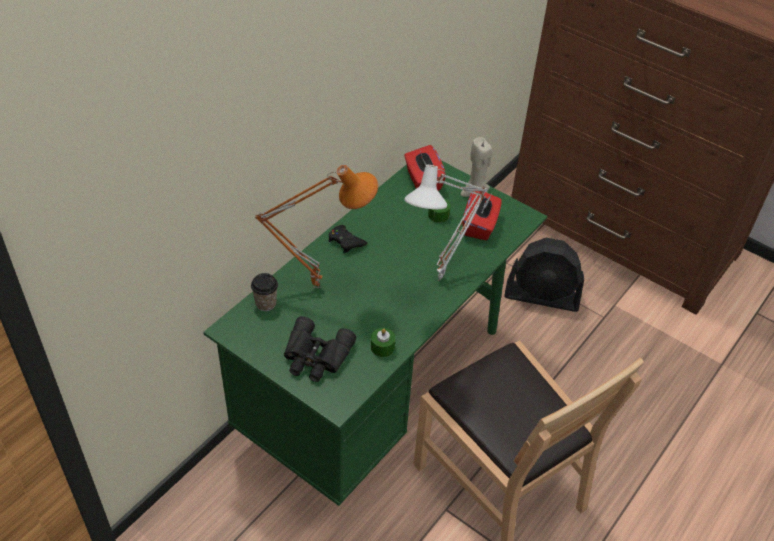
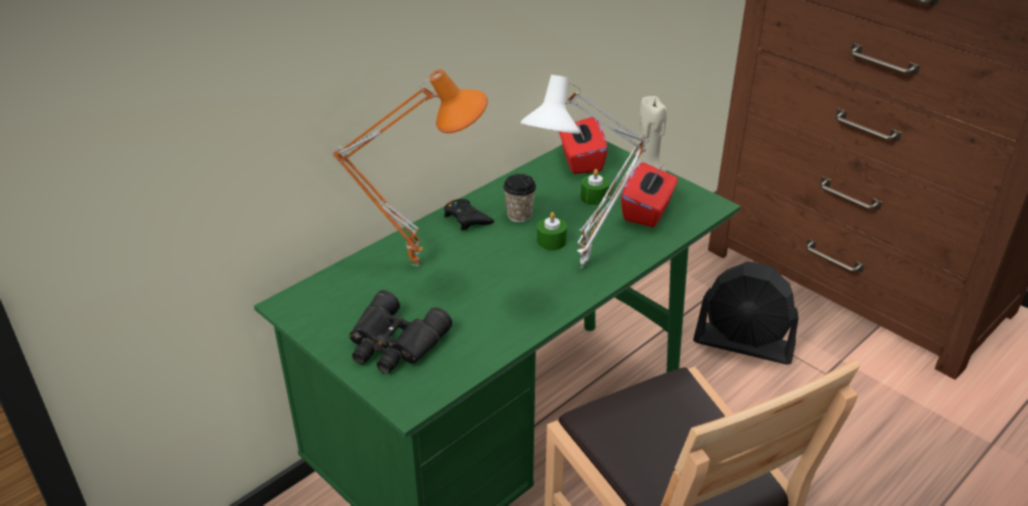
camera: 10 degrees right, 10 degrees down
(266, 303) = (344, 279): cup -> cup (519, 215)
(382, 347) = (488, 339): green candle -> green candle (551, 241)

